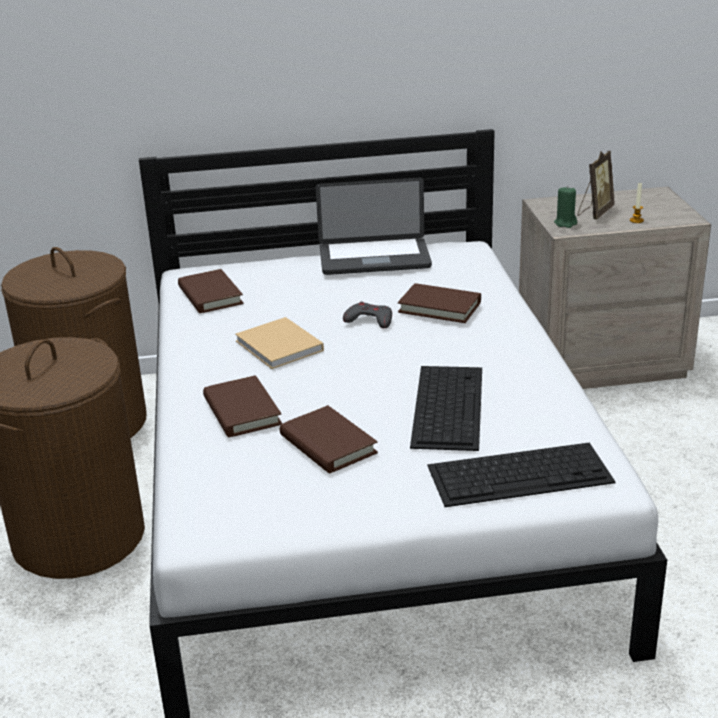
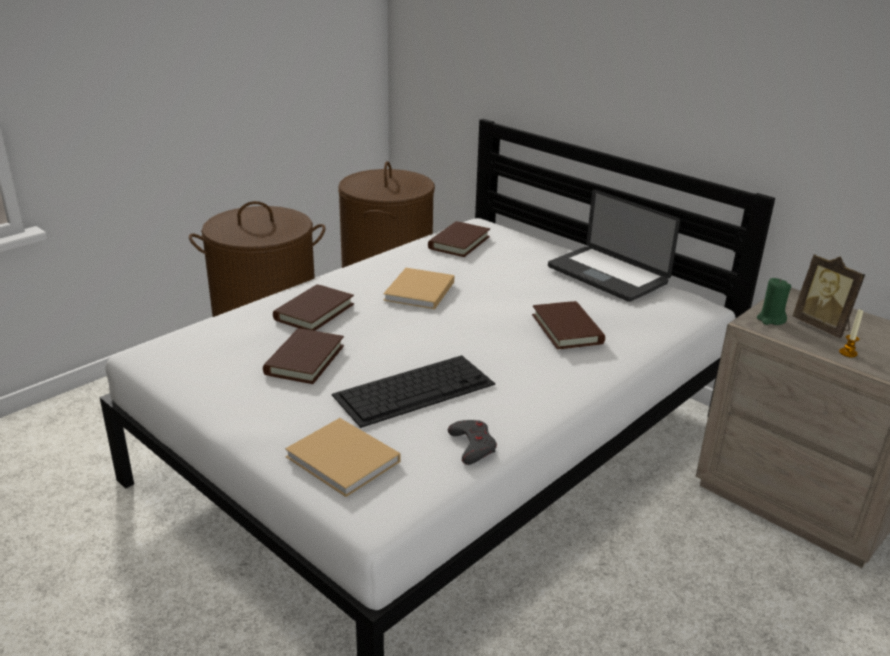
camera: 50 degrees right, 0 degrees up
(369, 320) = (504, 309): grey game controller -> grey game controller (472, 446)
(521, 473) = (345, 461): keyboard -> beige book
(594, 212) = (822, 326): picture frame -> picture frame turned 60 degrees clockwise

